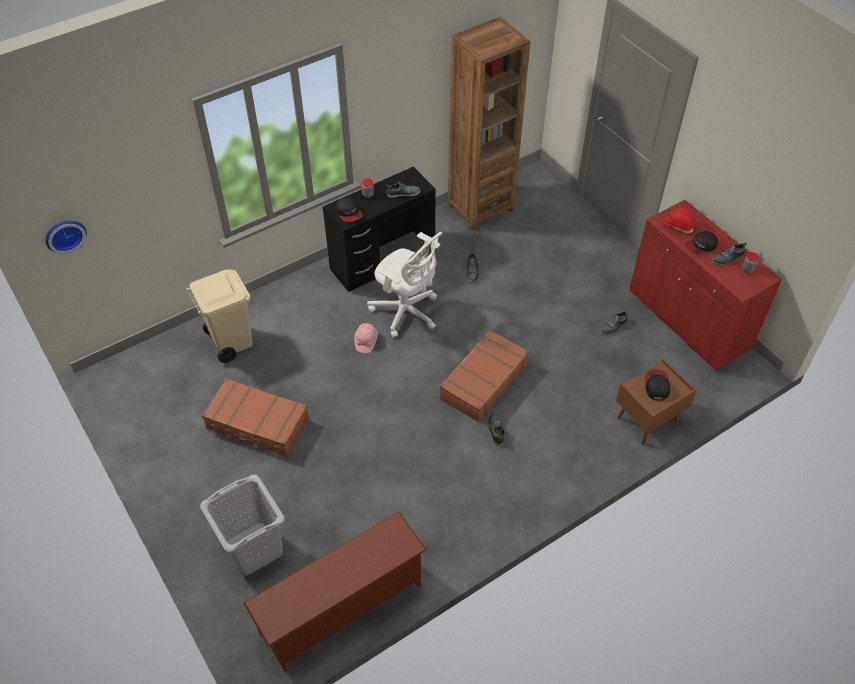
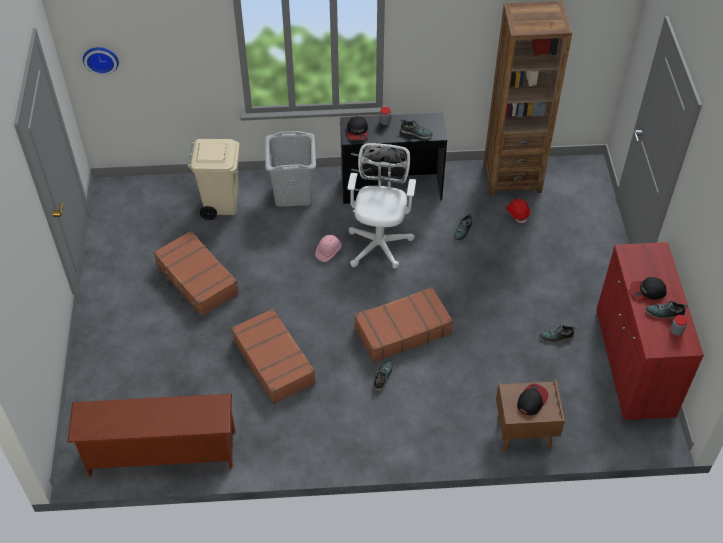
camera: 30 degrees right, 0 degrees up
(253, 548) = (129, 374): grey laundry basket -> grey laundry basket (293, 193)
(388, 465) = (274, 361): none -> brown suitcase
(407, 312) = (380, 242): white office chair -> white office chair turned 150 degrees counterclockwise
(677, 225) = (640, 262): red hard hat -> red hard hat (517, 213)

